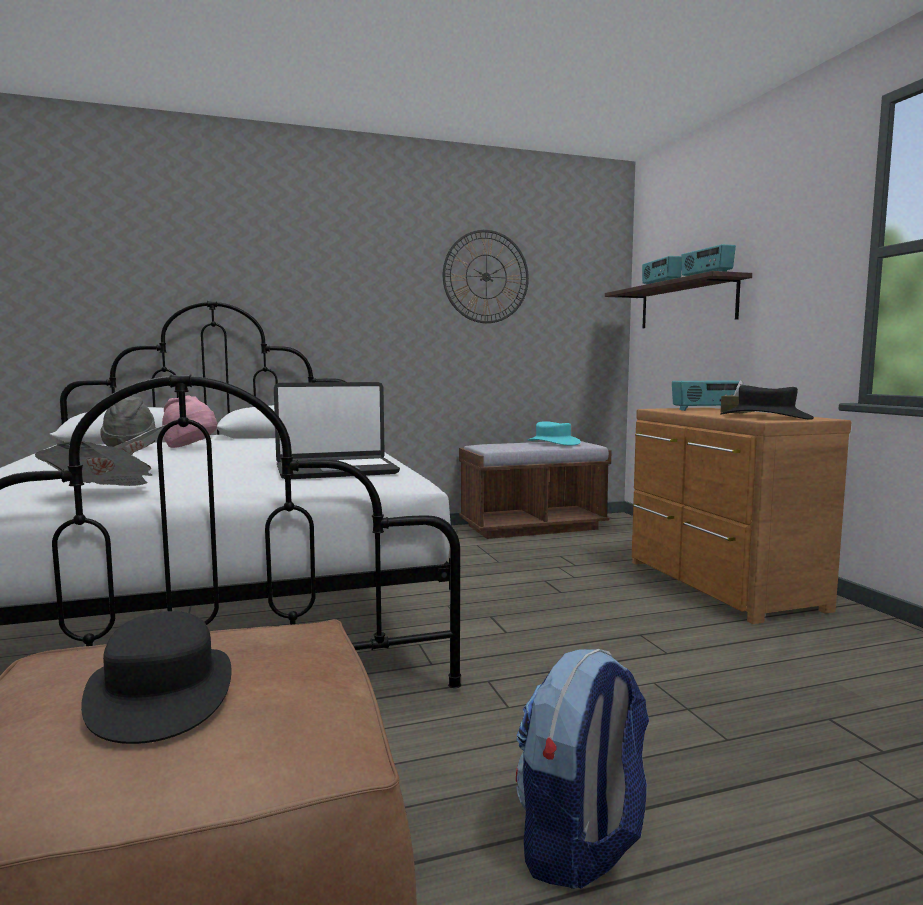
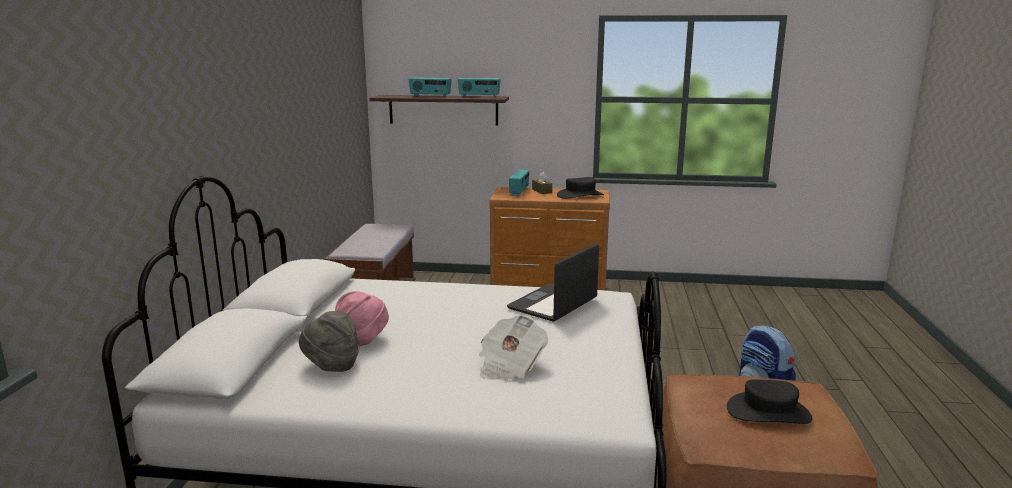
camera: 65 degrees left, 10 degrees up
(103, 494) = (601, 371): newspaper -> none
(336, 470) = (553, 304): laptop -> laptop turned 150 degrees counterclockwise
(486, 277) = (319, 97): wall clock -> none
(553, 443) = (378, 232): turquoise hat -> none

